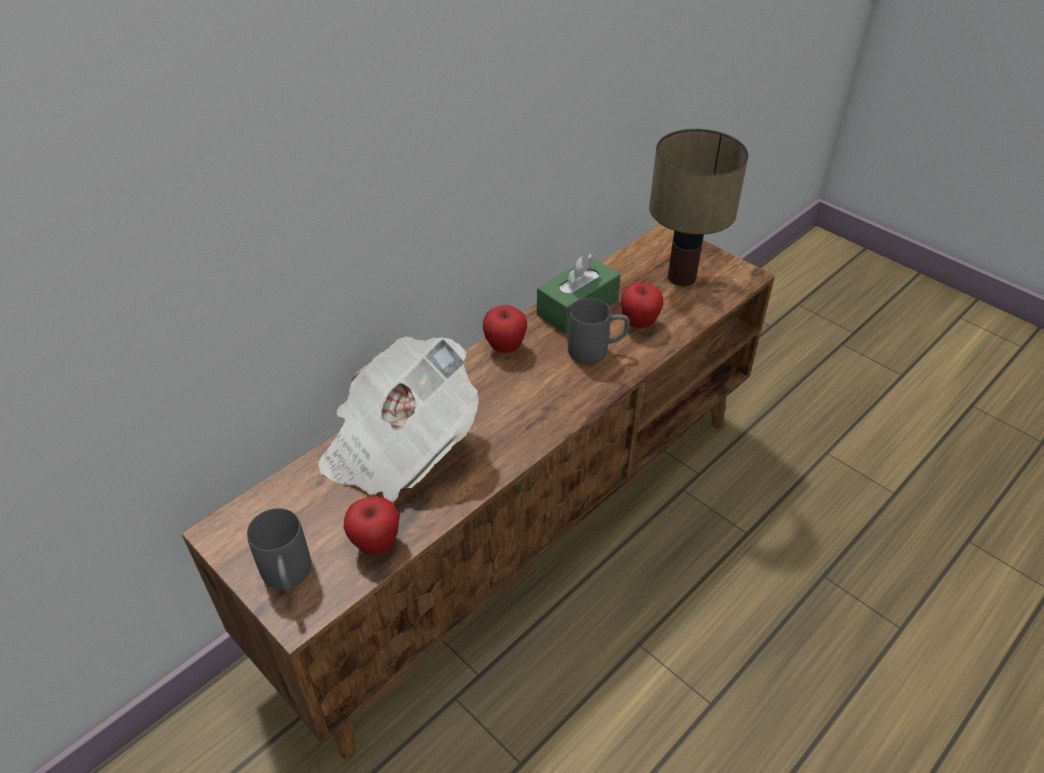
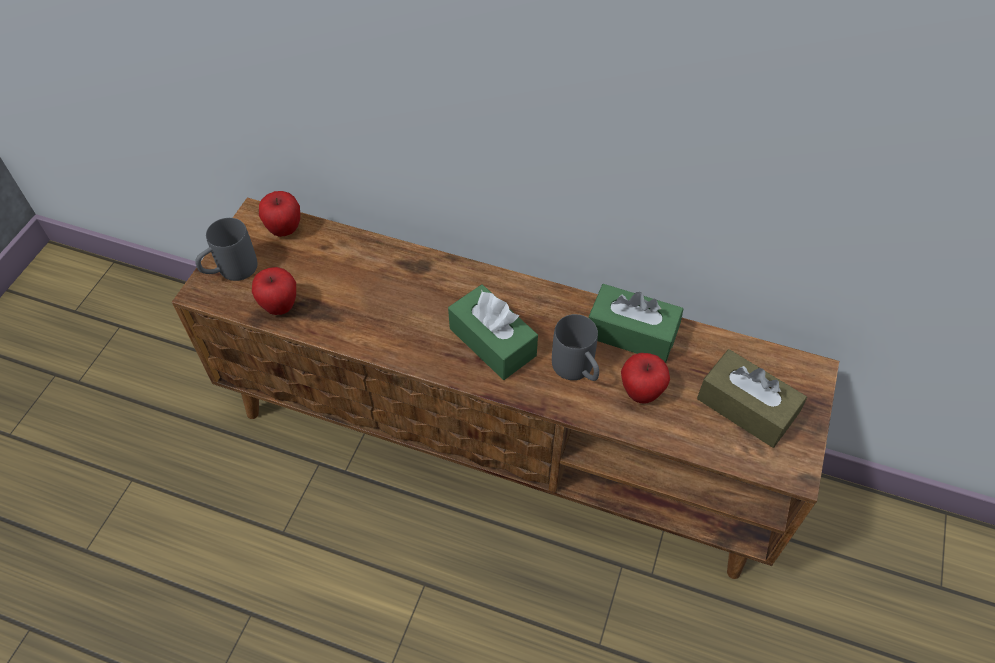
camera: 65 degrees right, 10 degrees up
(399, 446) = (382, 277): newspaper -> none
(505, 347) = (539, 299): apple -> apple (284, 229)
(533, 392) = (492, 342): none -> green tissue box
(682, 276) = (746, 407): table lamp -> brown tissue box

